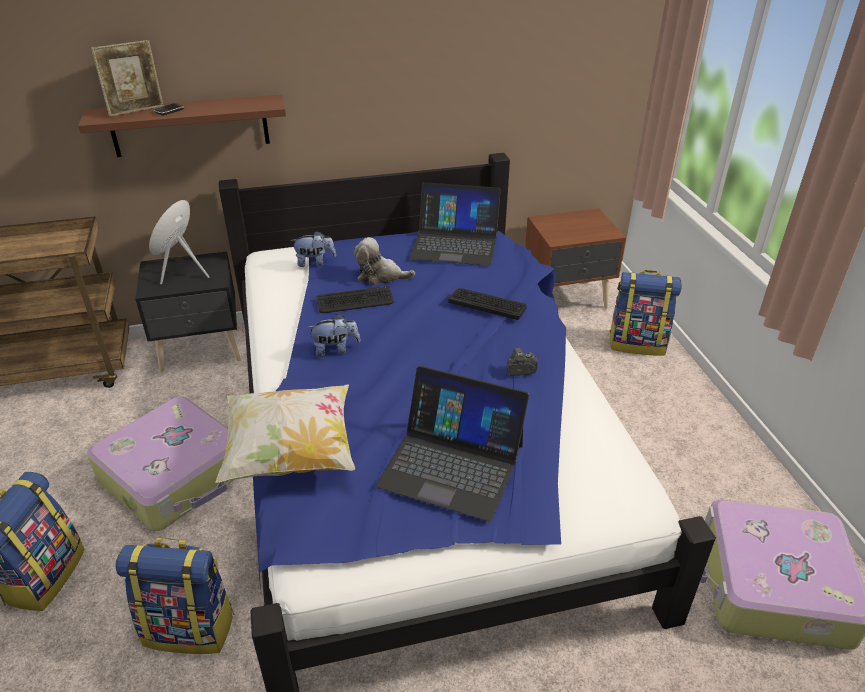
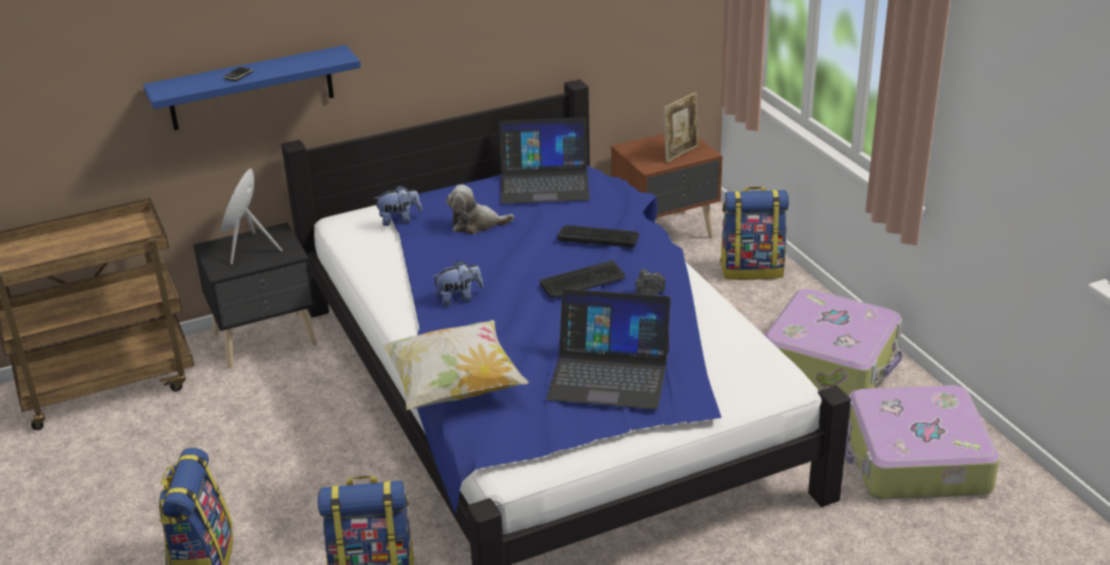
camera: 10 degrees left, 5 degrees down
(137, 110) = (202, 79): picture frame -> picture frame (680, 153)
(176, 475) = (296, 459): suitcase -> suitcase (831, 360)
(190, 126) = (251, 88): brown shelf -> blue shelf
(355, 301) = (459, 252): keyboard -> keyboard (583, 281)

